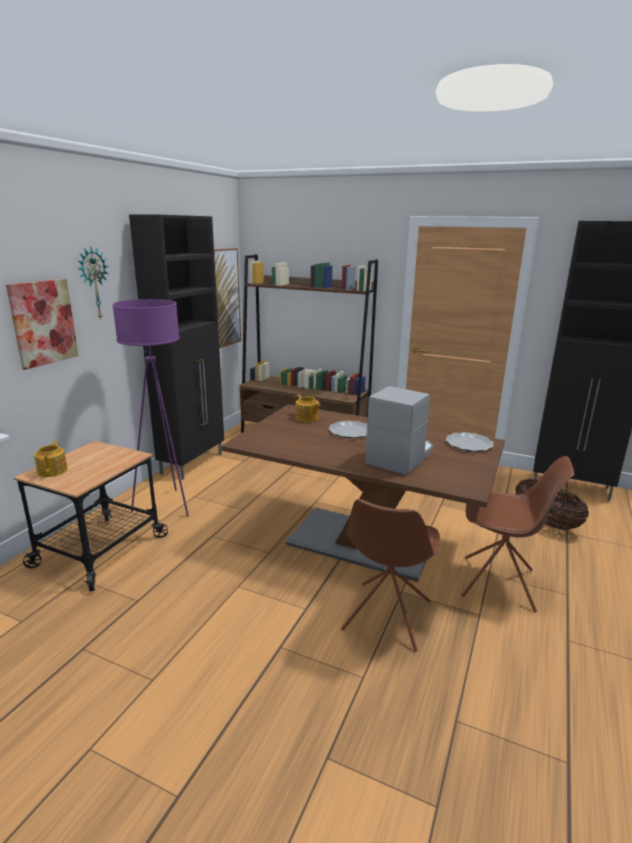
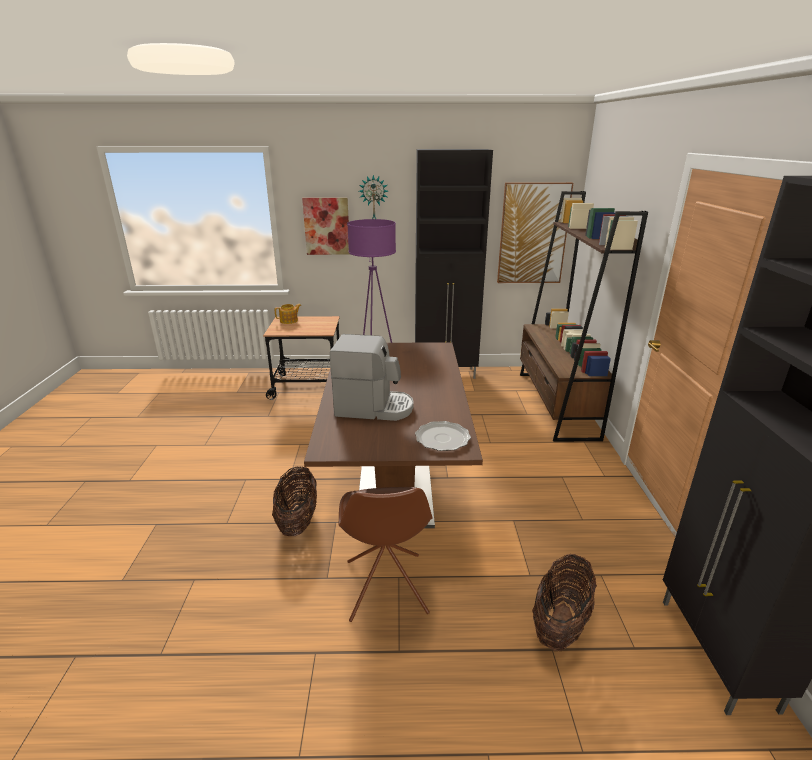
camera: 65 degrees right, 5 degrees up
(307, 418) = (425, 356): teapot -> none
(350, 431) = (413, 378): plate -> none
(386, 616) = (297, 520): brown chair -> basket

